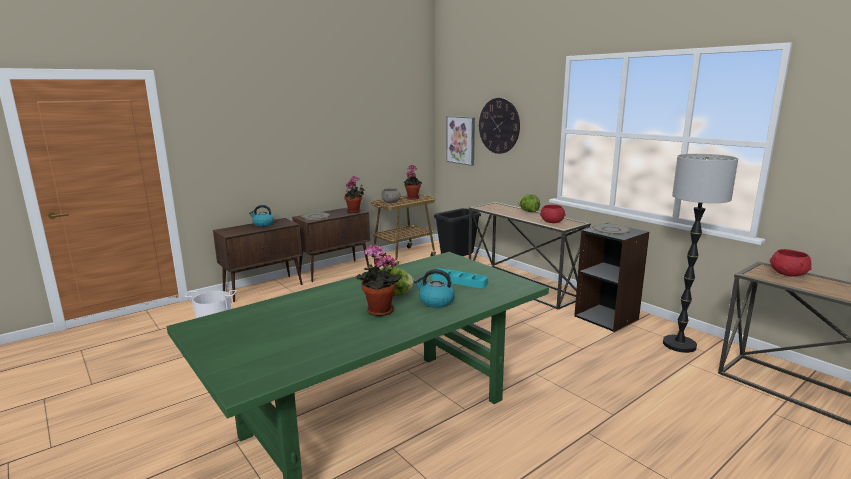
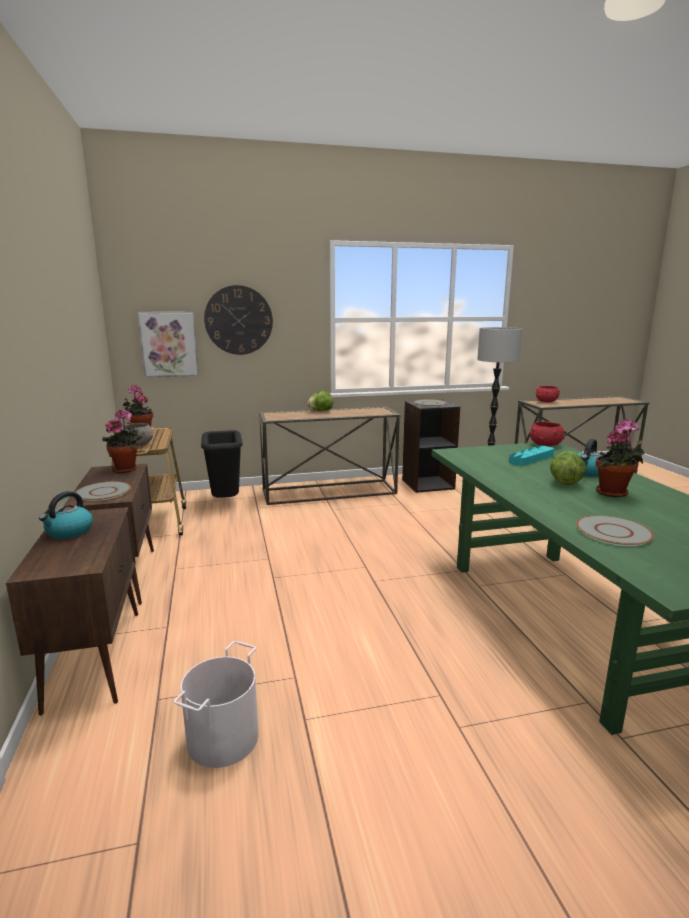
camera: 65 degrees left, 0 degrees up
(284, 312) = (613, 532): none -> grey plate
(552, 222) = (366, 412): red bowl -> red bowl (545, 445)

